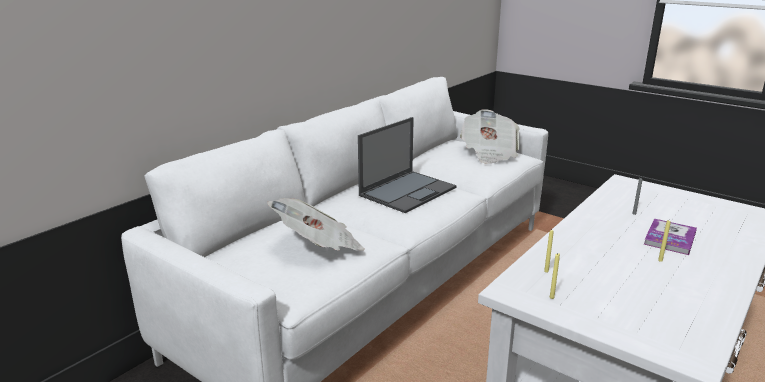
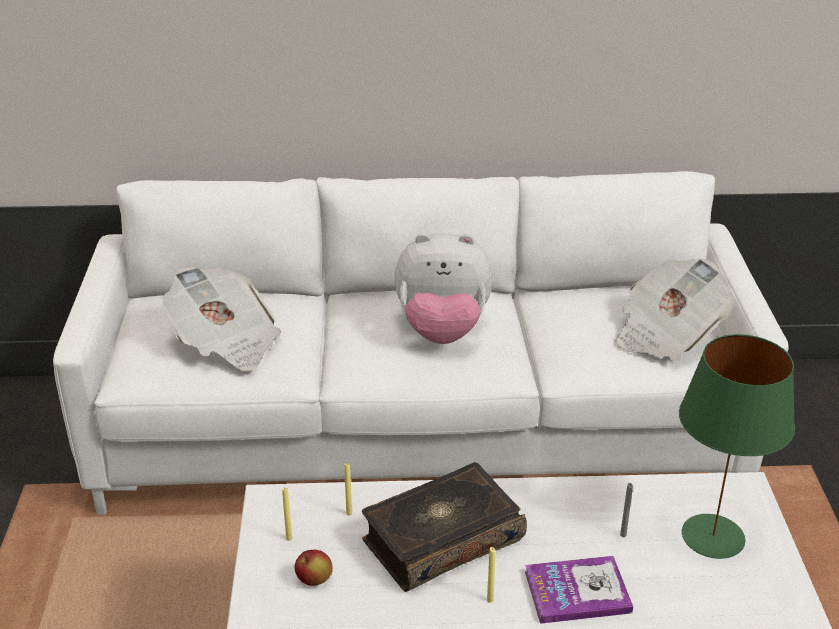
camera: 50 degrees right, 10 degrees up
(408, 191) = (442, 331): laptop -> plush toy
(597, 255) = (441, 539): none -> book
(601, 303) = (314, 580): none -> apple
(652, 197) = (714, 536): none -> green table lamp

